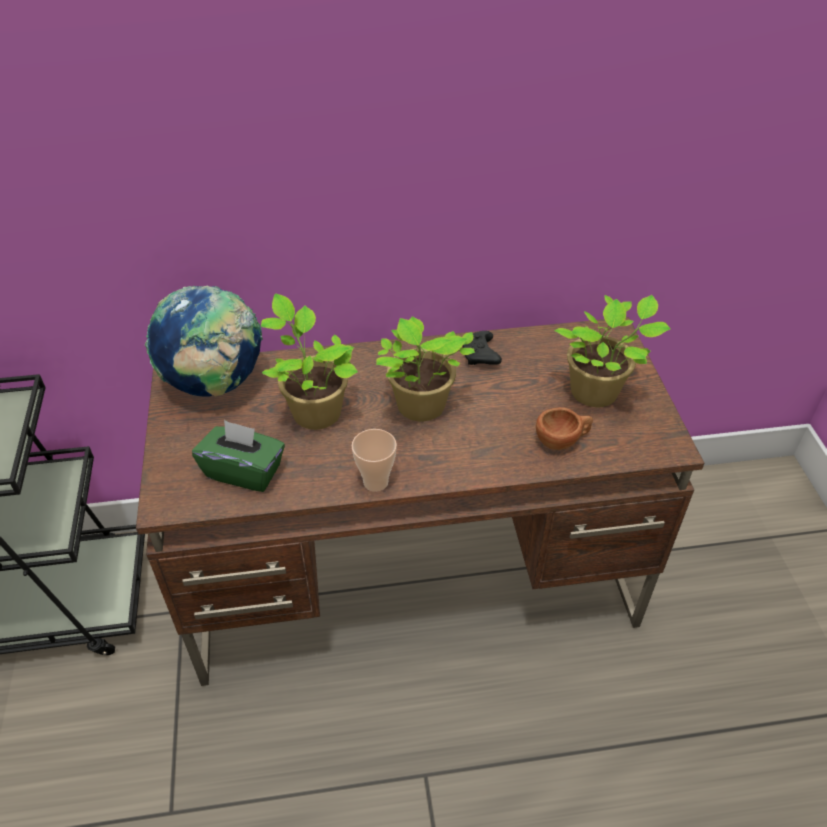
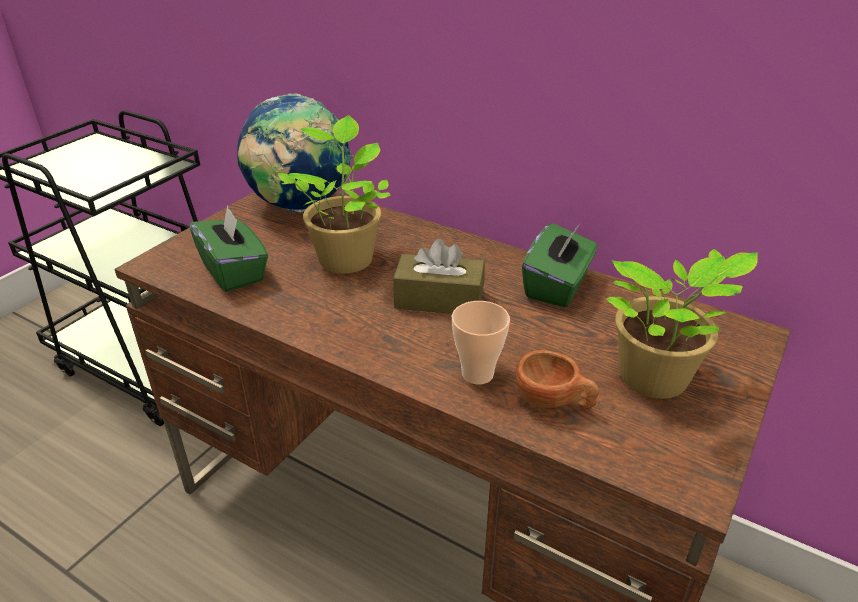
camera: 40 degrees right, 10 degrees down
(375, 482) = (319, 334): cup -> cup (477, 374)
(420, 408) = (439, 299): potted plant -> brown tissue box
(480, 356) = (557, 286): black game controller -> green tissue box

